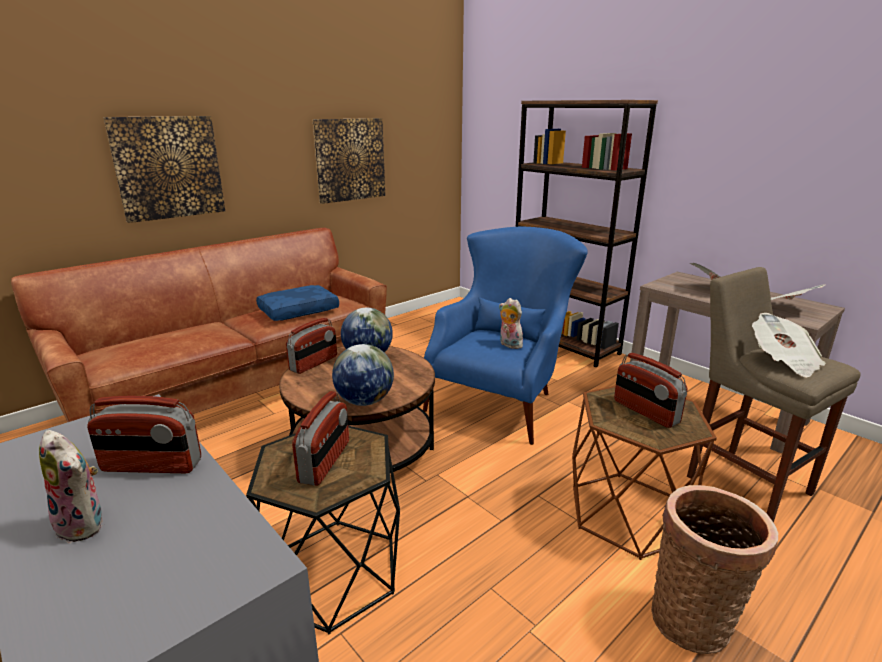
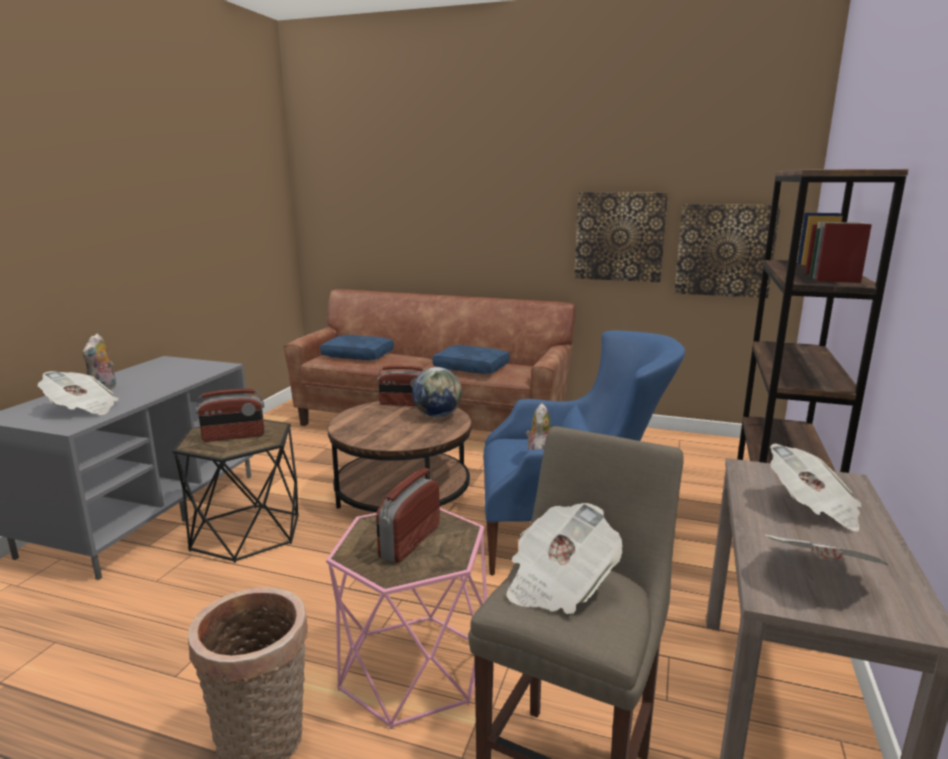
camera: 60 degrees right, 5 degrees down
(150, 345) = (359, 355): none -> blue pillow
(151, 466) = (160, 384): radio -> none
(168, 168) = (441, 227): picture -> picture (725, 250)
(176, 551) = (83, 409): none -> newspaper
(364, 401) = (358, 435): globe -> none
(628, 513) = (412, 668): brown side table -> pink side table

